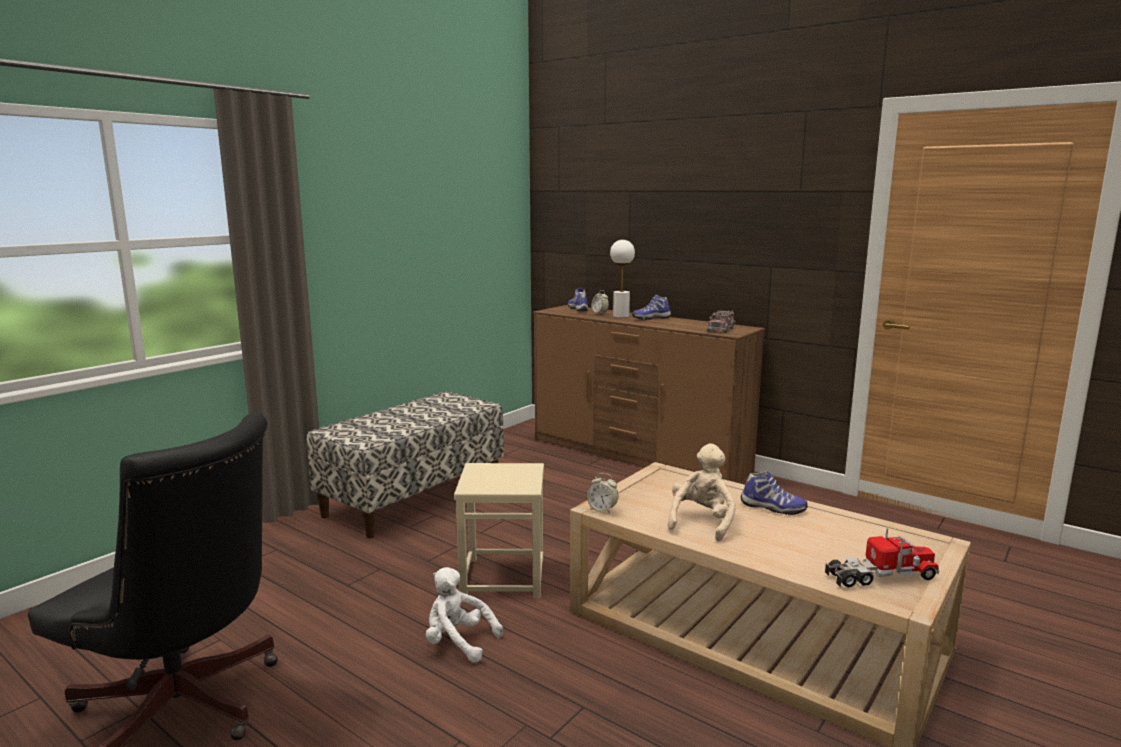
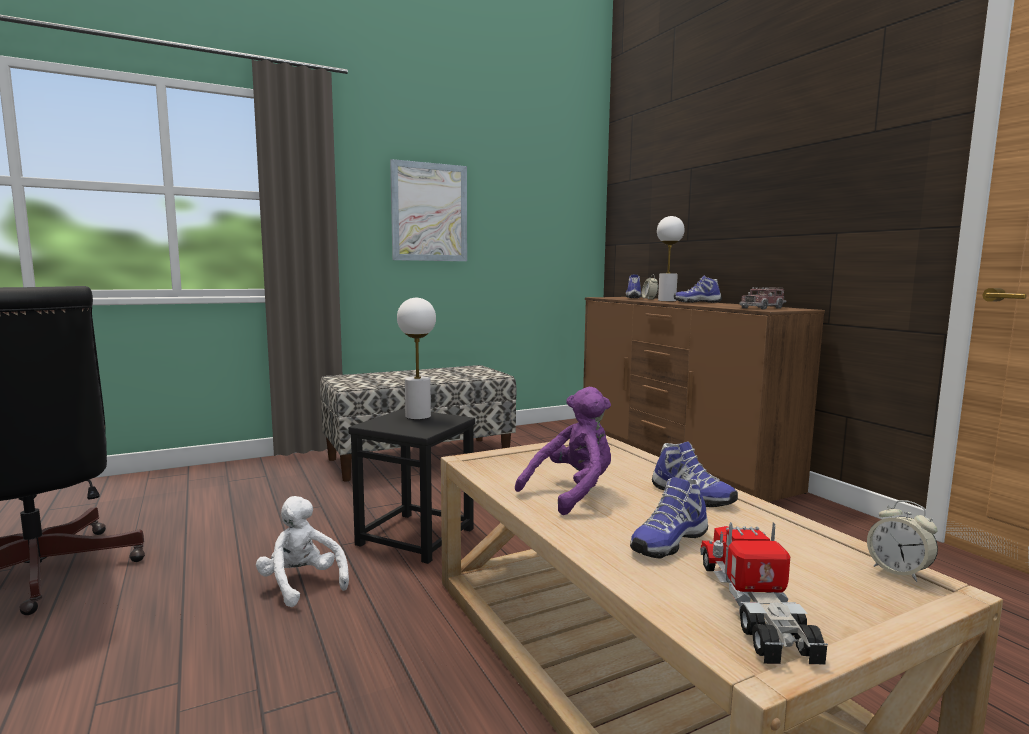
camera: 25 degrees right, 5 degrees down
(383, 238) = (429, 212): none -> picture
(494, 470) = (417, 416): none -> white table lamp
(503, 577) = (416, 536): beige stool -> black stool
(602, 509) = (472, 462): alarm clock -> alarm clock (898, 571)
(702, 522) = (572, 493): beige plush toy -> purple plush toy
(797, 546) = (667, 542): none -> shoe
(880, 576) = (754, 607): toy truck -> toy truck turned 105 degrees counterclockwise

